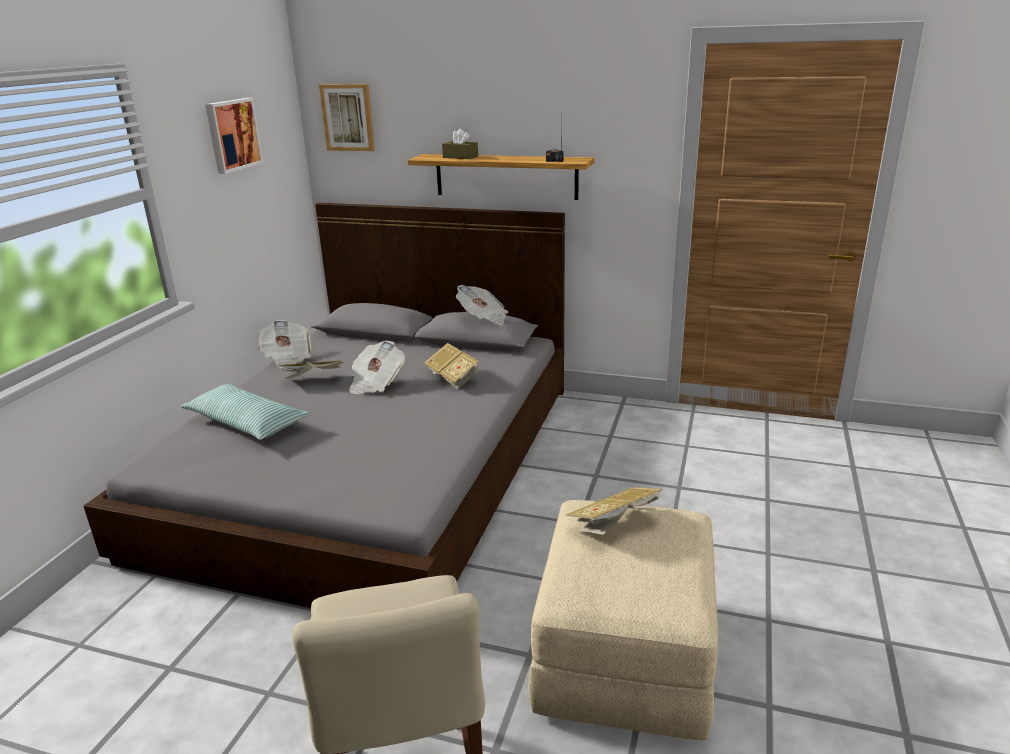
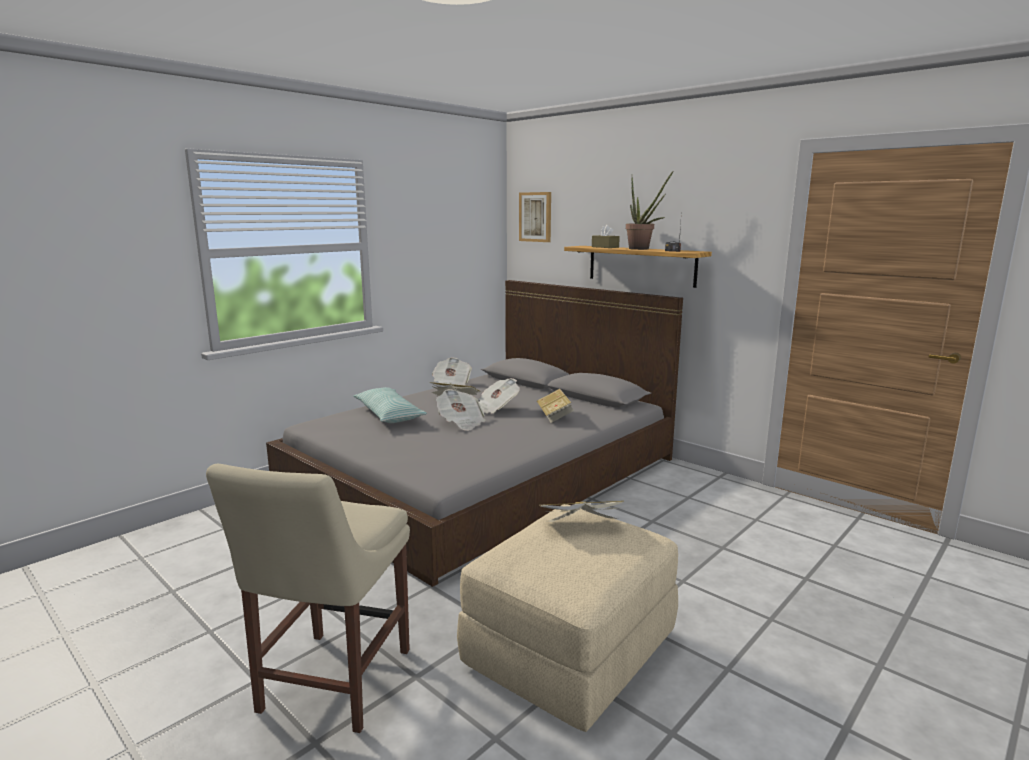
camera: 25 degrees right, 10 degrees down
(232, 135) = (441, 219): picture -> none
(483, 318) = (603, 378): newspaper -> newspaper (461, 422)
(512, 158) = (642, 249): none -> potted plant

